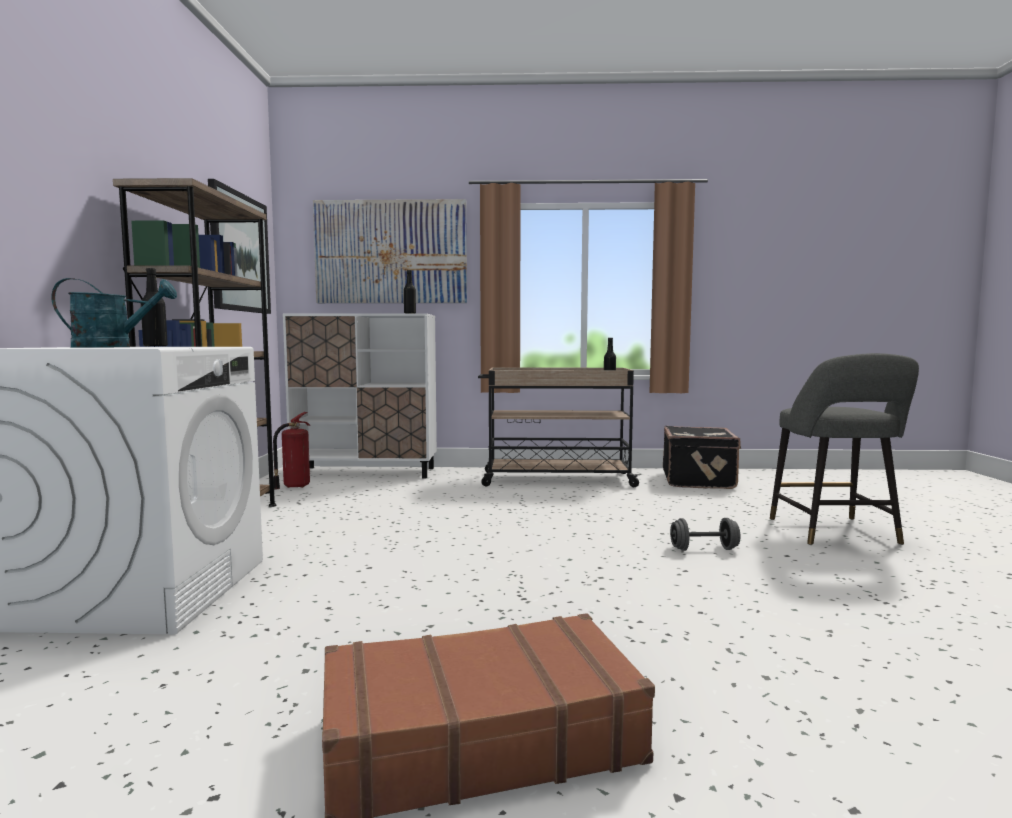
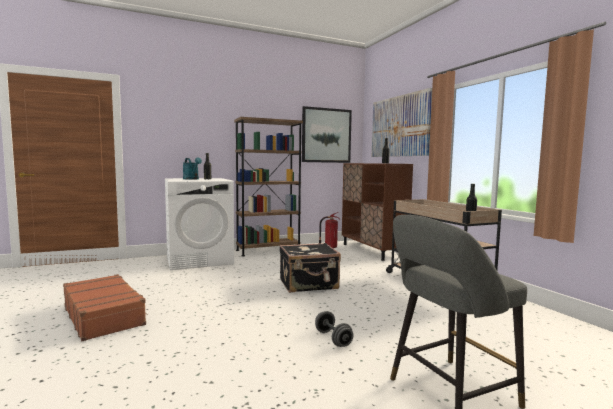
camera: 65 degrees right, 0 degrees up
(366, 472) = (372, 250): white cabinet -> brown cabinet
(699, 480) = (537, 327): black suitcase -> black suitcase (309, 284)

